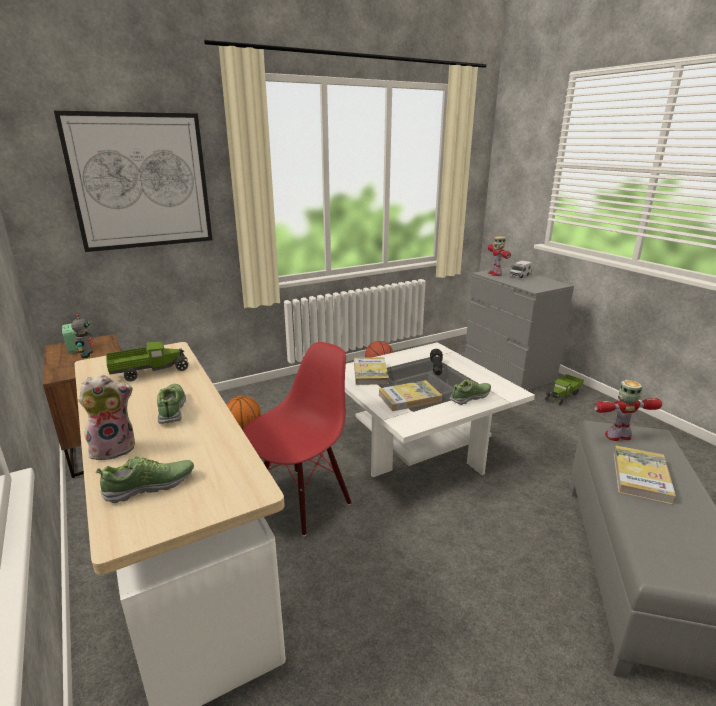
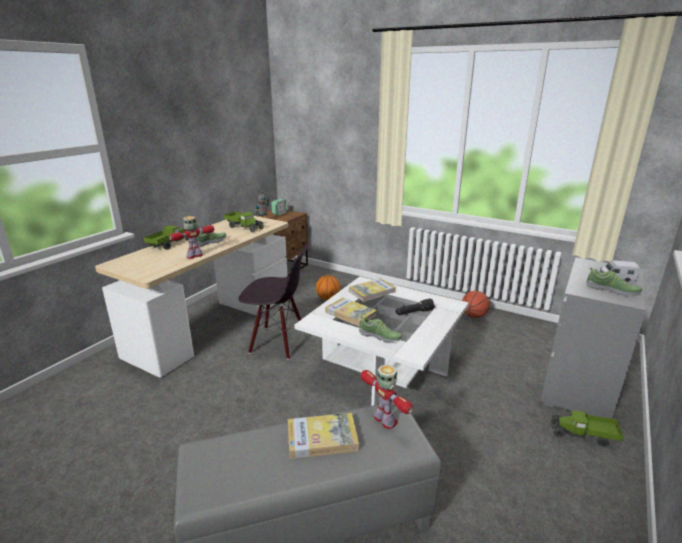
camera: 60 degrees right, 0 degrees up
(114, 448) = (169, 244): plush toy -> toy truck
(141, 182) = (333, 123): picture -> none
(150, 486) = (144, 258): shoe -> shoe (612, 290)
(301, 501) = (277, 341): red chair -> black chair
(495, 274) = (594, 266): toy robot -> toy robot (195, 256)

